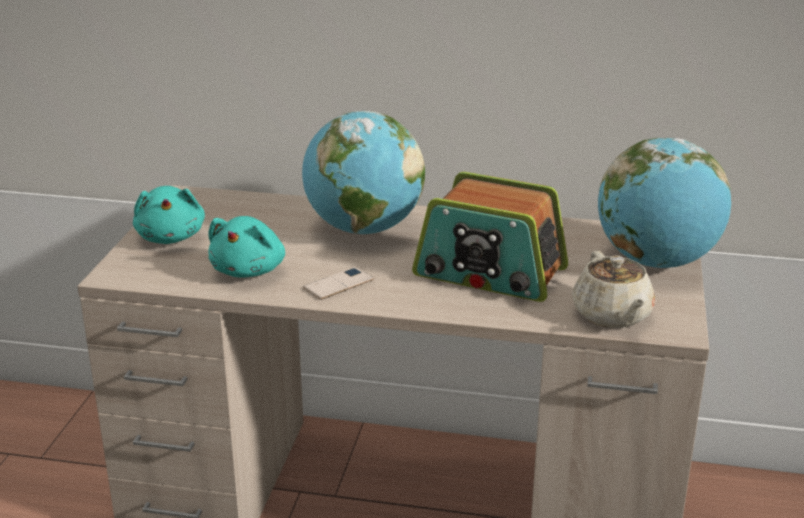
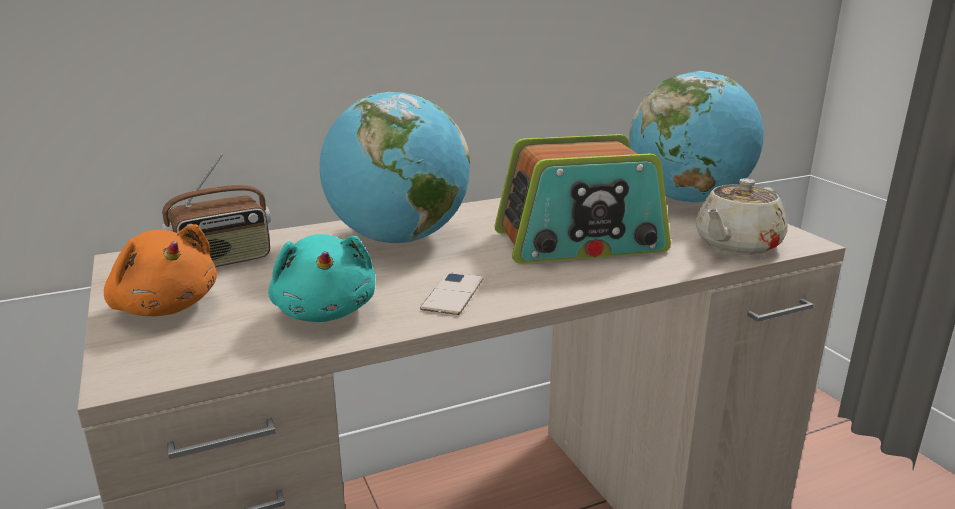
camera: 35 degrees left, 5 degrees down
(171, 237) = (165, 306): turquoise plush toy -> orange plush toy
(236, 212) = (223, 260): none -> radio
(612, 315) = (736, 245): beige teapot -> beige teapot turned 90 degrees clockwise

